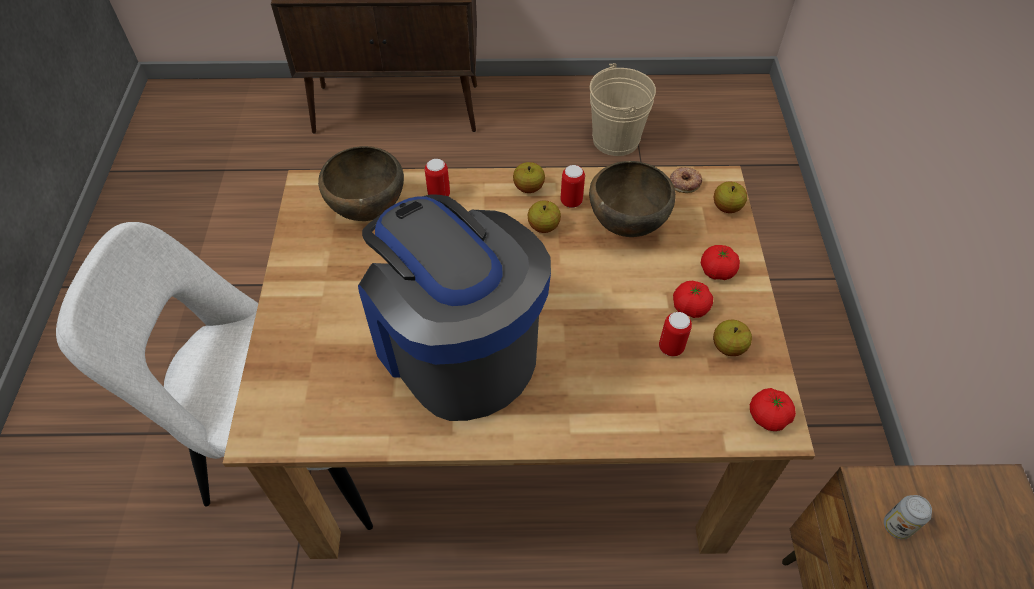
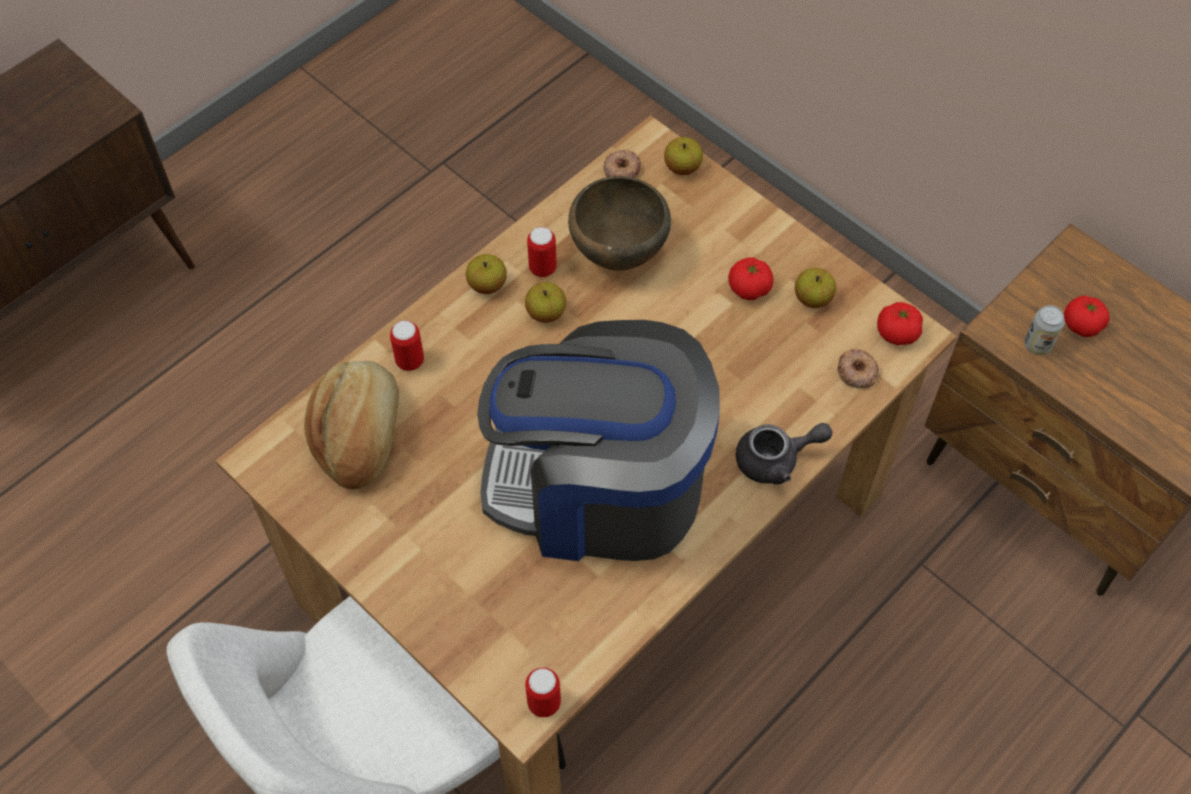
camera: 45 degrees left, 5 degrees up
(367, 212) = (359, 434): brown bowl -> bread
(584, 425) = (776, 460): none -> grey teapot
(615, 139) = (370, 159): beige bucket -> none
(671, 347) = (771, 337): can -> can (544, 703)
(707, 417) = (856, 372): none -> donut
(717, 271) = (736, 236): tomato -> tomato (1081, 325)

